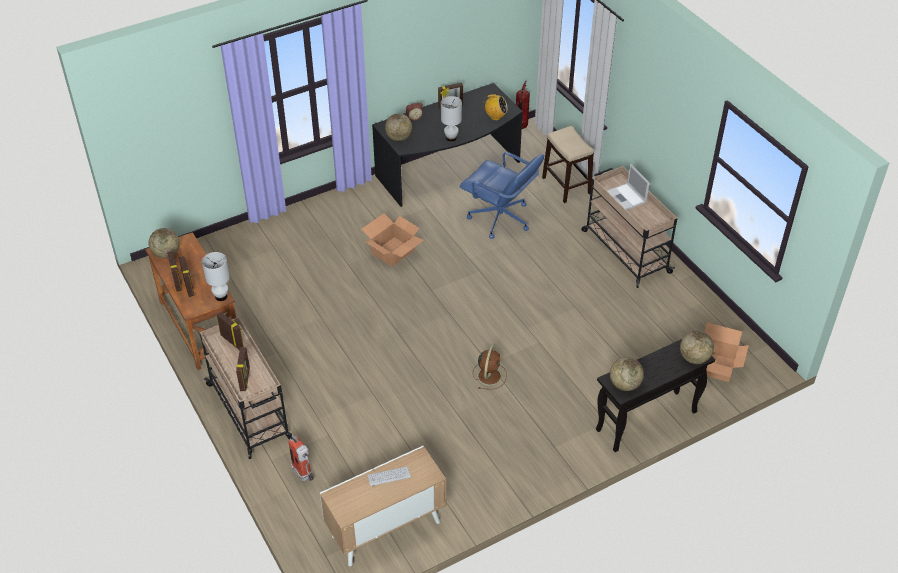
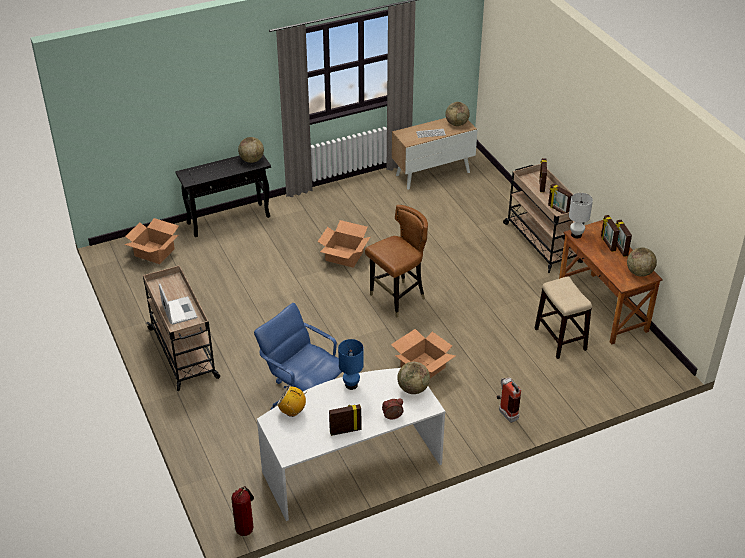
camera: 175 degrees left, 5 degrees down
(304, 476) = (492, 203): fire extinguisher -> fire extinguisher (505, 412)
(422, 323) = (397, 299): none -> brown chair
(450, 171) = (350, 464): black desk -> white desk
(451, 138) = (351, 385): white table lamp -> blue table lamp
(489, 375) = (344, 256): brown fan -> cardboard box
(566, 186) = (216, 434): stool -> stool (560, 339)
(694, 358) = (191, 172): globe -> globe (456, 124)

